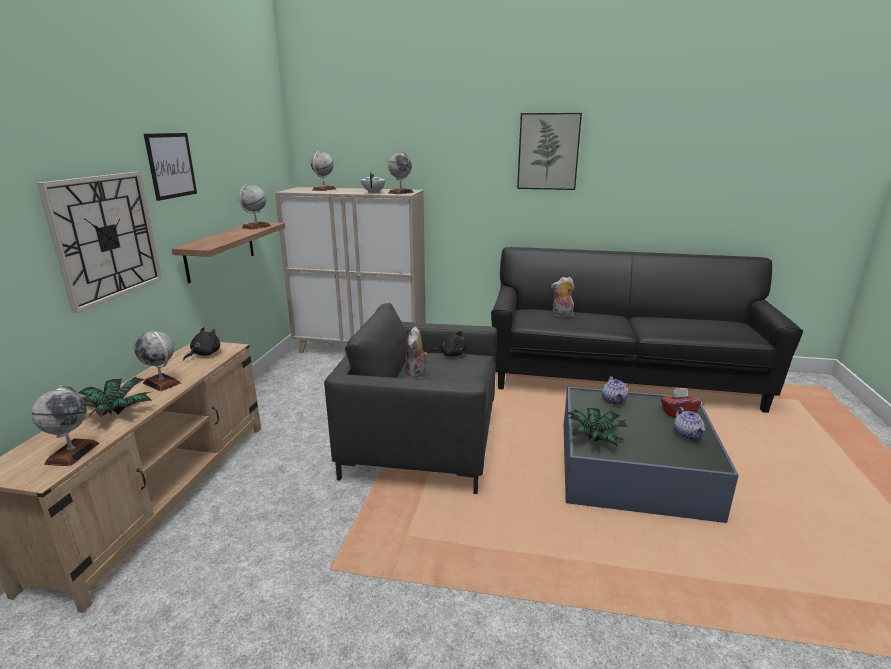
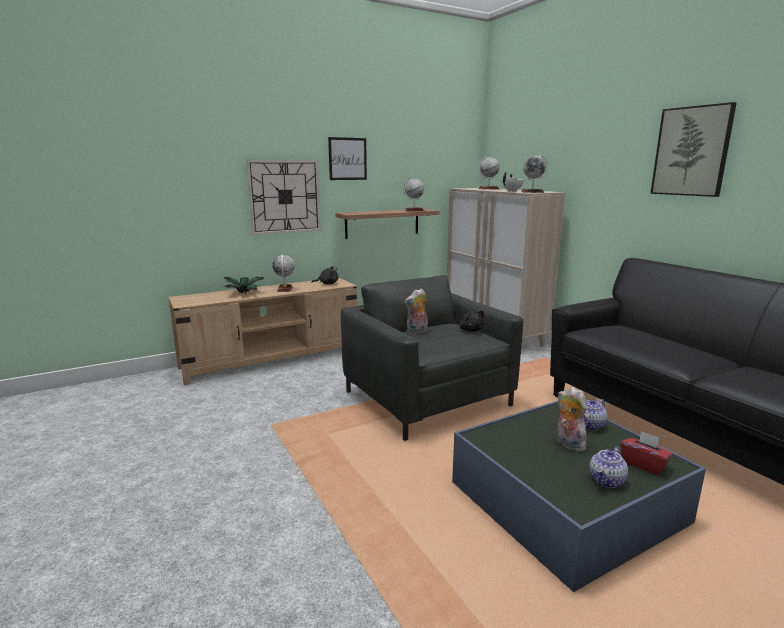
camera: 50 degrees right, 5 degrees down
(72, 453) = (205, 300): globe -> none
(562, 315) = (637, 336): plush toy -> plush toy (567, 444)
(594, 438) = (504, 435): potted plant -> none

